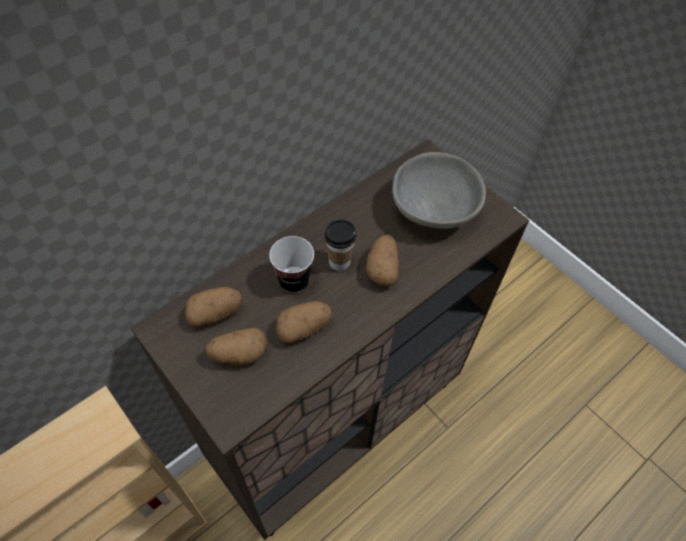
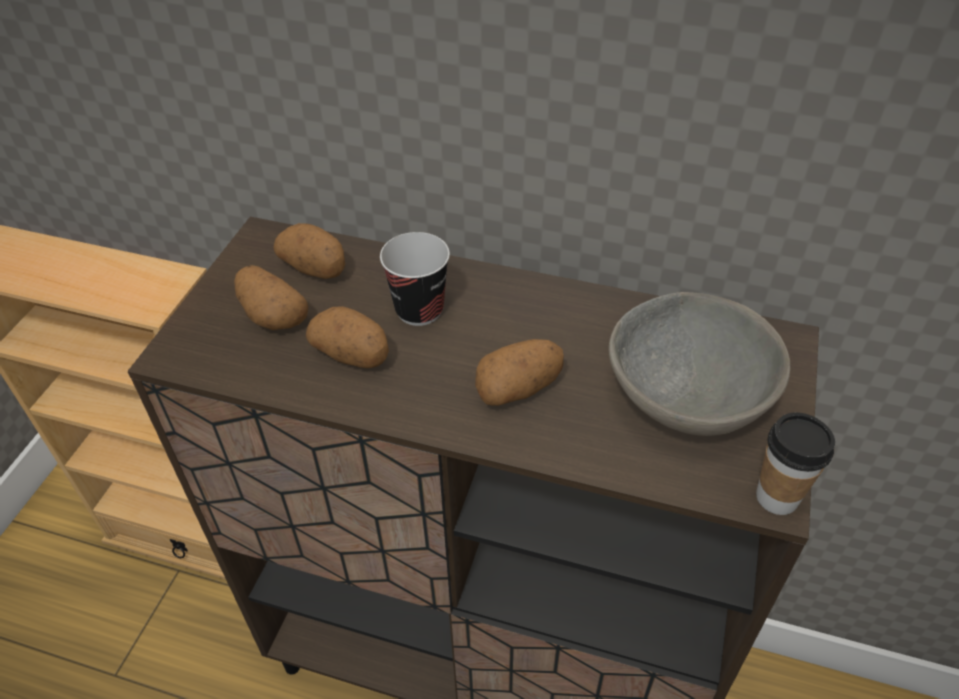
camera: 60 degrees right, 10 degrees down
(339, 262) = (488, 338): cup -> cup (777, 497)

